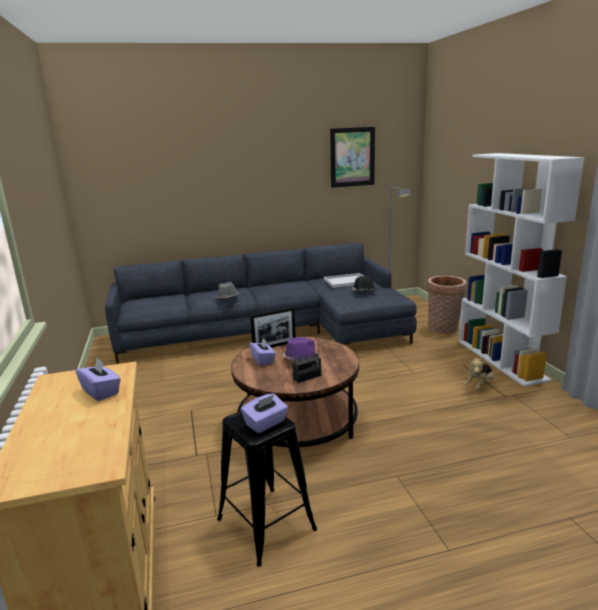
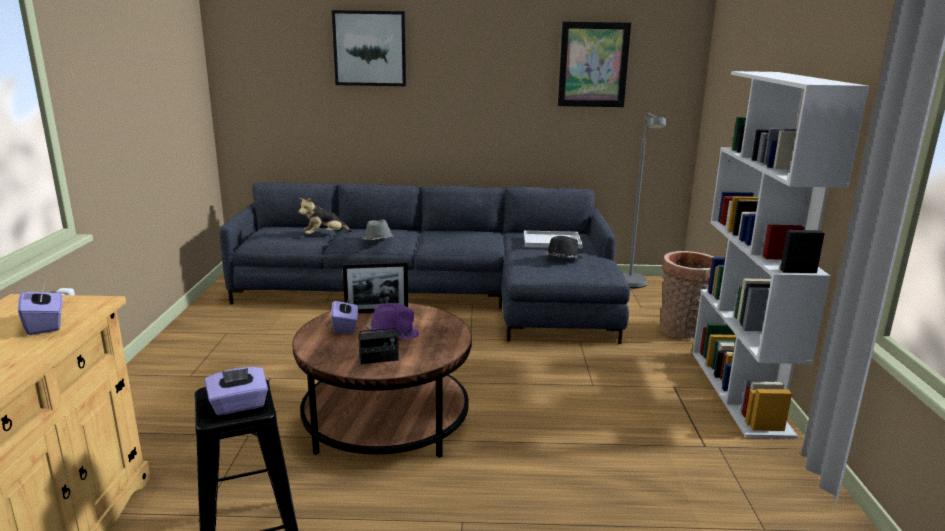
camera: 15 degrees right, 0 degrees up
(194, 156) = (370, 48): none -> picture
(479, 385) = (676, 422): plush toy -> plush toy (324, 235)

